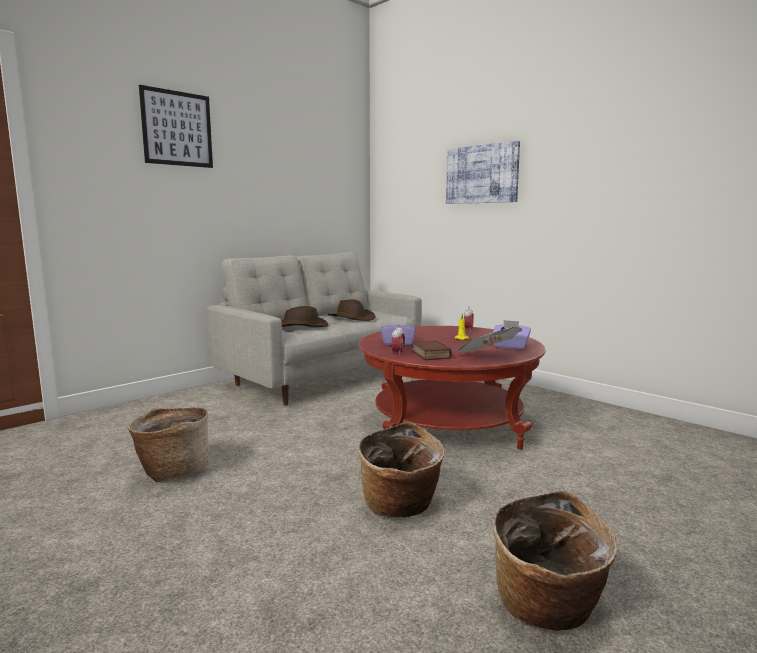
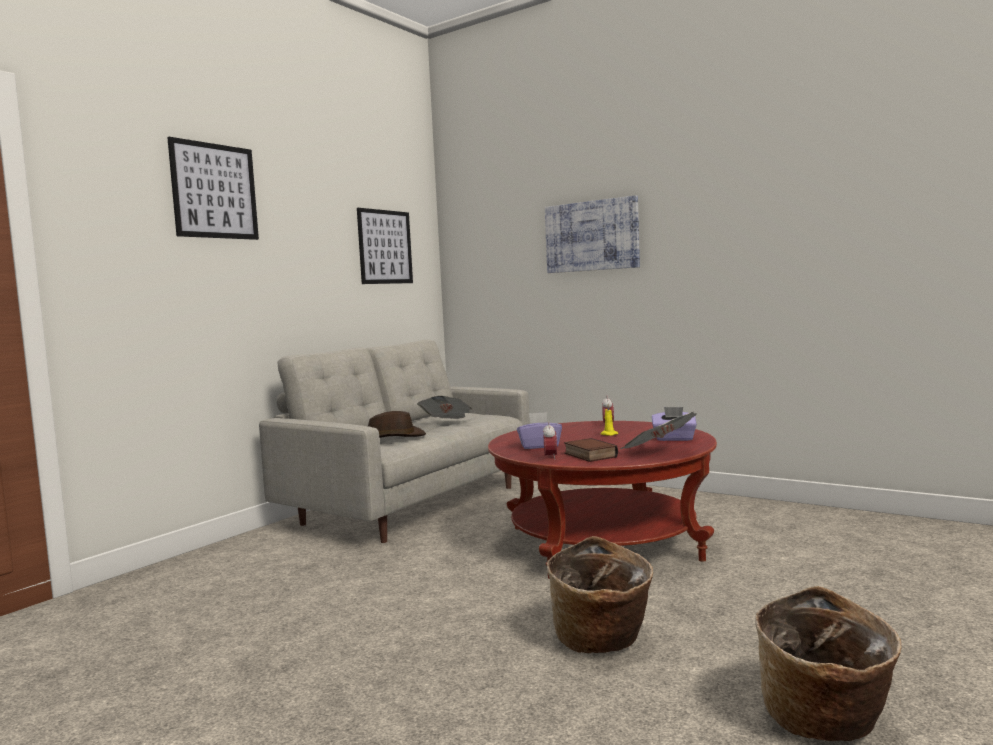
camera: 10 degrees left, 5 degrees down
(172, 471) = (284, 638): basket -> none
(321, 178) = (385, 247): none -> picture
(352, 318) = (447, 423): brown hat -> newspaper

